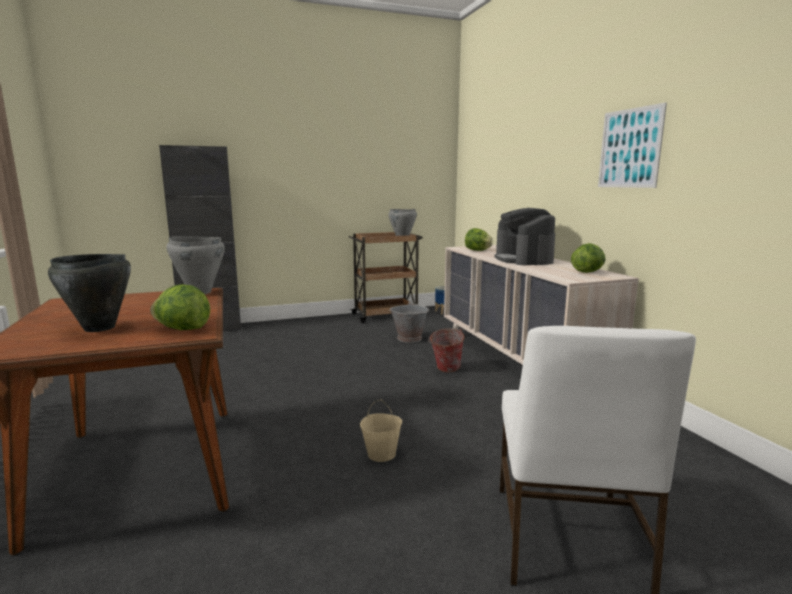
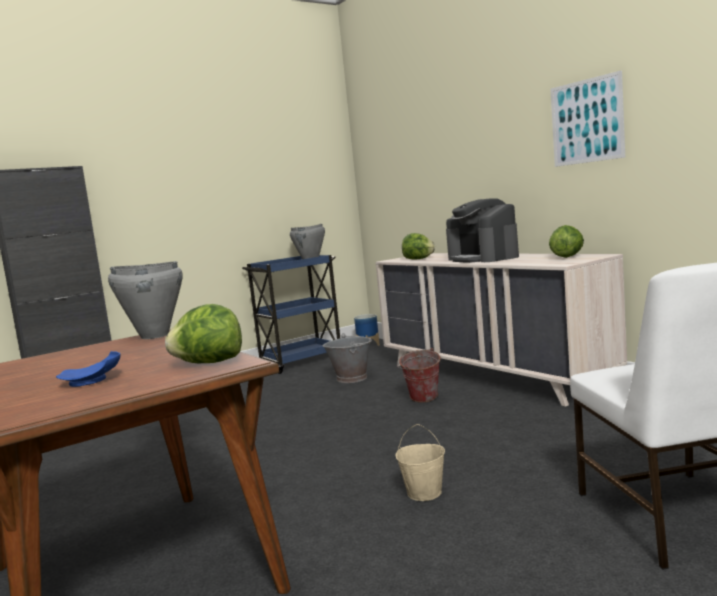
camera: 15 degrees left, 5 degrees down
(99, 328) = (93, 381): black cooking pot -> blue plate
(385, 315) = (301, 361): brown cart -> blue cart

